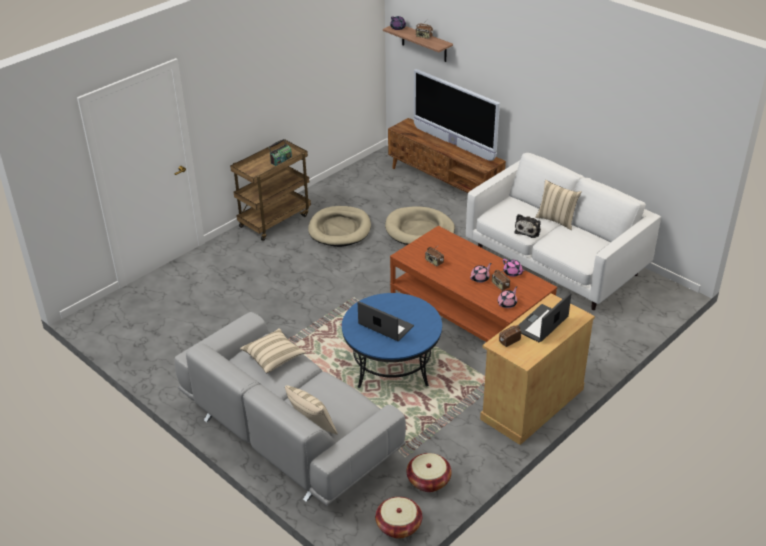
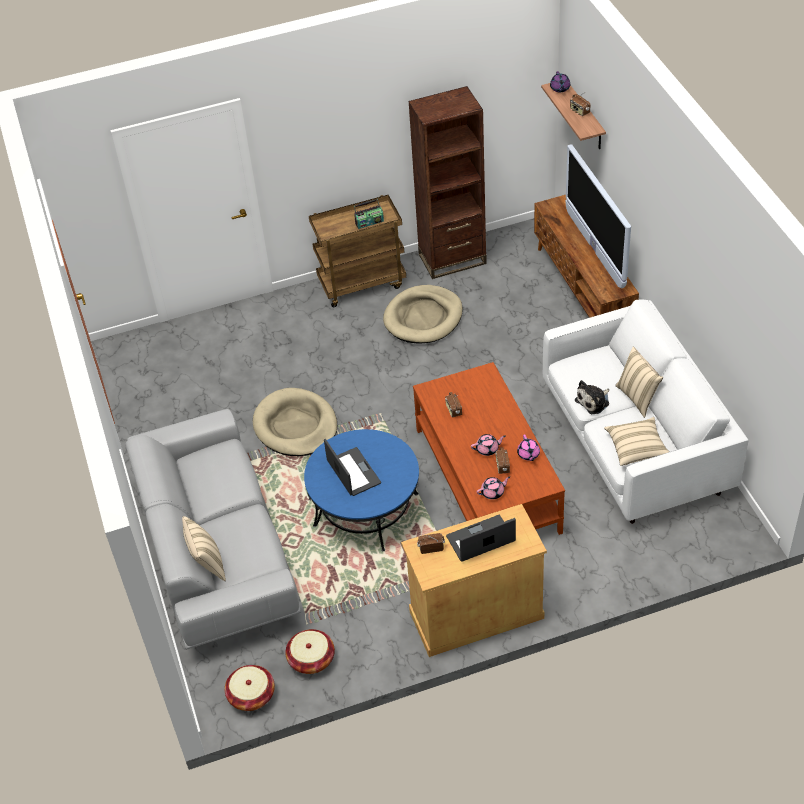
camera: 30 degrees right, 10 degrees up
(273, 357) = (220, 471): beige pillow -> beige pillow (636, 448)
(333, 189) = (452, 259): none -> brown bookcase
(419, 230) = (510, 347): beige dog bed -> beige dog bed (295, 426)

